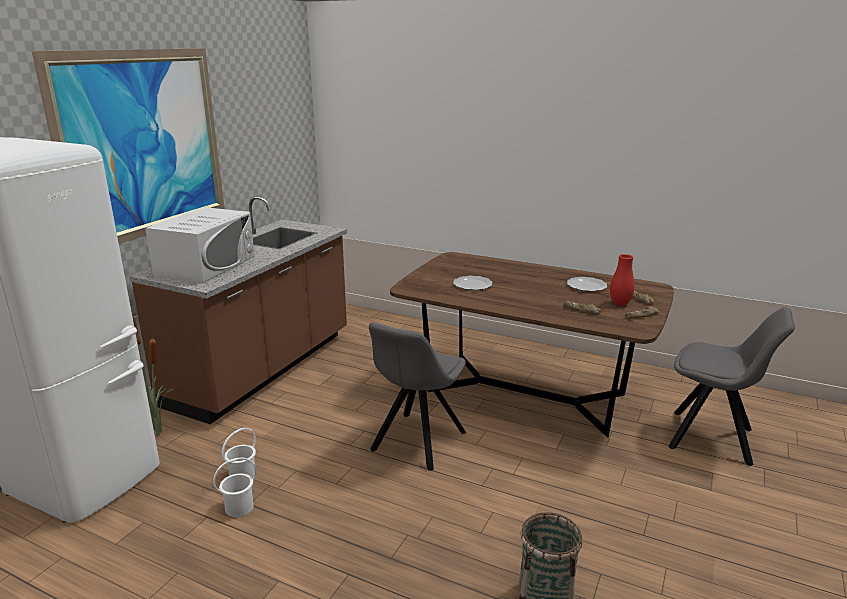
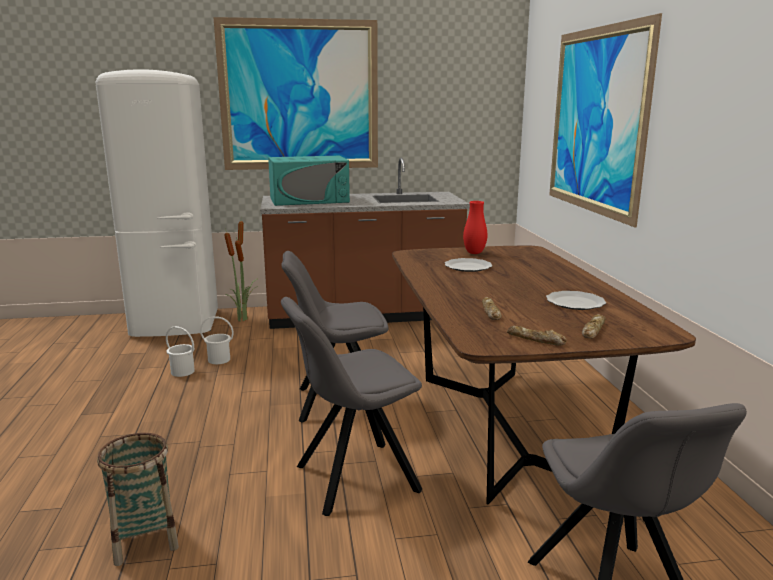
camera: 55 degrees right, 5 degrees down
(206, 266) = (309, 200): white microwave -> turquoise microwave
(454, 144) = (595, 121): none -> picture
(538, 474) = (355, 478): none -> grey chair
(620, 304) = (552, 324): red vase -> red vase (474, 253)

